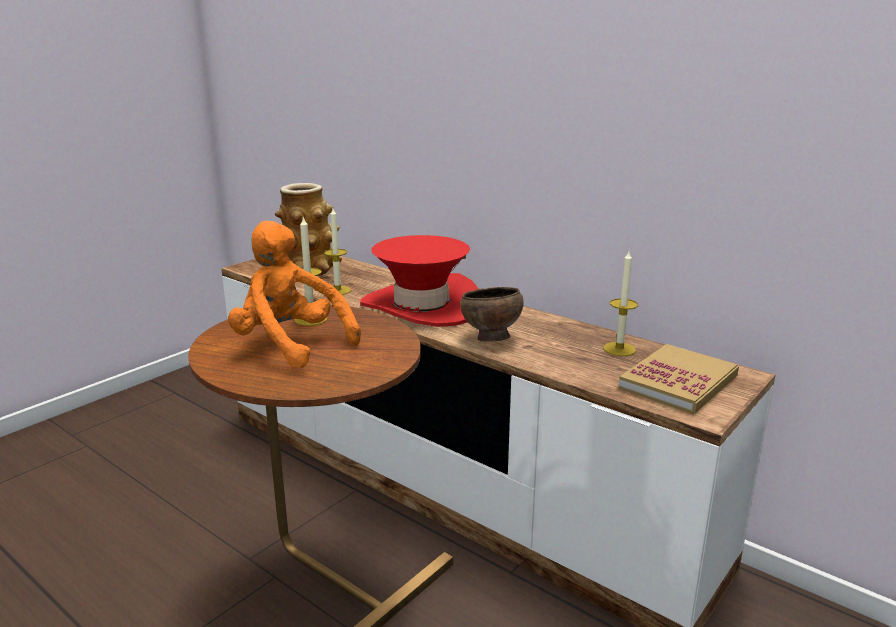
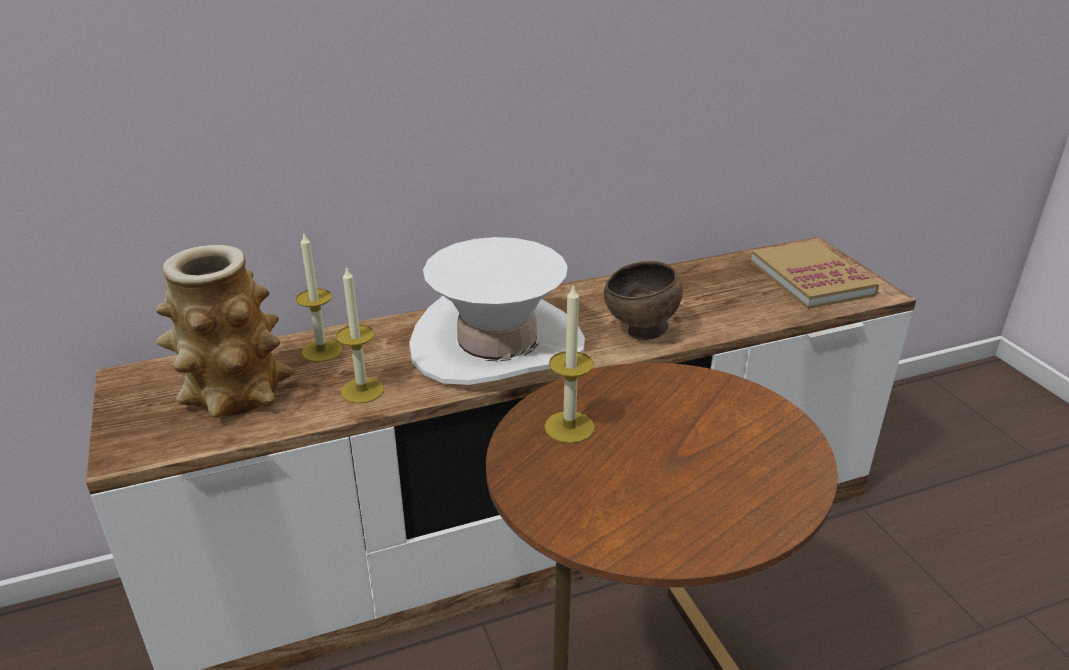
camera: 60 degrees left, 10 degrees up
(290, 345) = (652, 465): orange plush toy -> none
(421, 306) = (497, 345): red hat -> white hat
(619, 349) = (721, 277): candle -> candle (322, 351)

